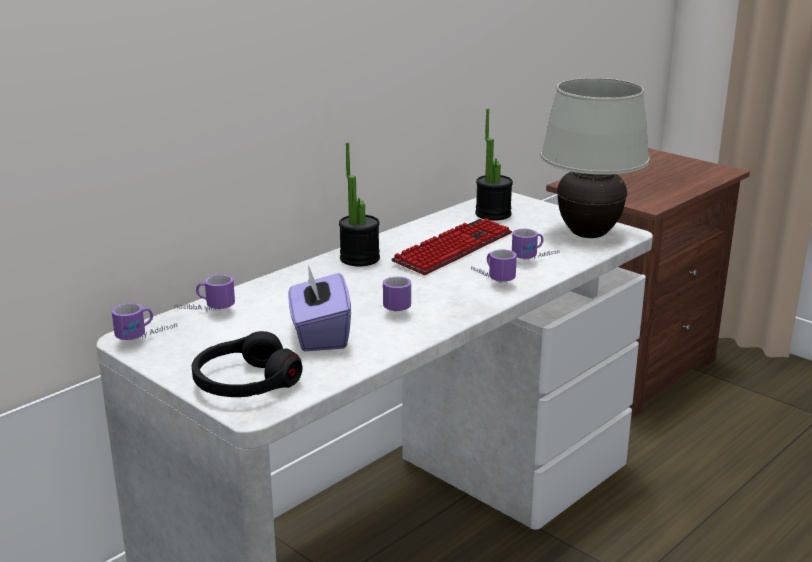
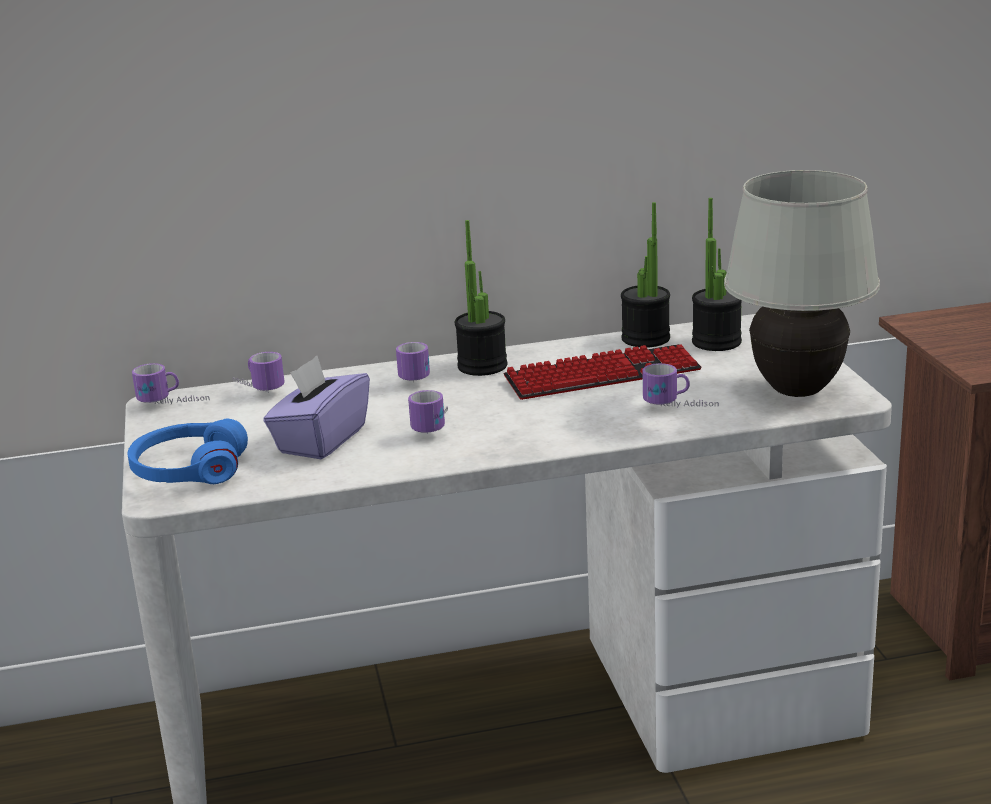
camera: 35 degrees right, 0 degrees up
(245, 383) = (189, 470): black headphones -> blue headphones
(444, 220) = (645, 339): none -> potted plant
(491, 279) = (588, 420): mug -> mug (414, 376)

